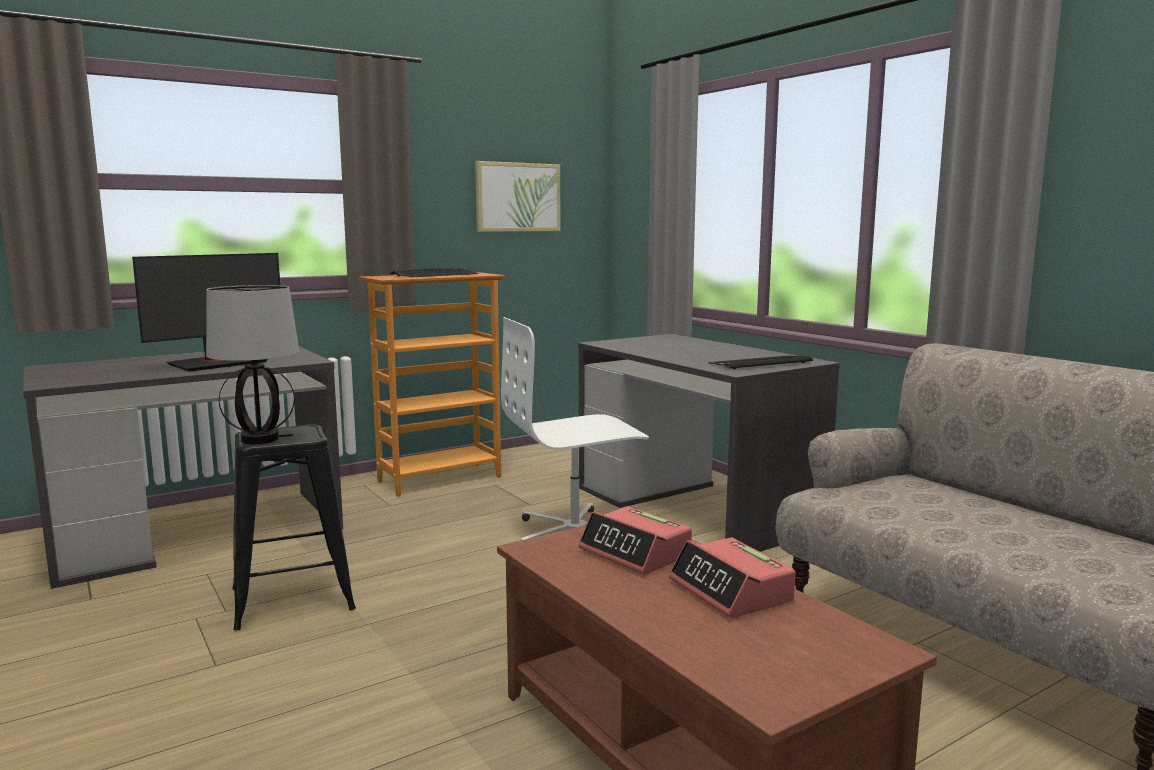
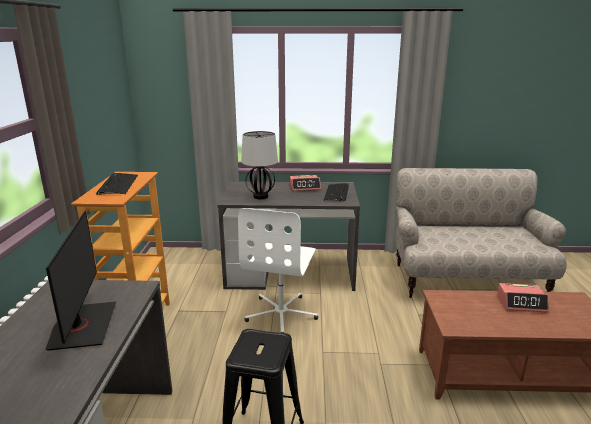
camera: 55 degrees left, 10 degrees up
(261, 439) = (264, 357): table lamp -> table lamp (260, 196)
(518, 197) = (102, 106): picture -> none
(635, 553) = (473, 307): alarm clock -> alarm clock (305, 187)

